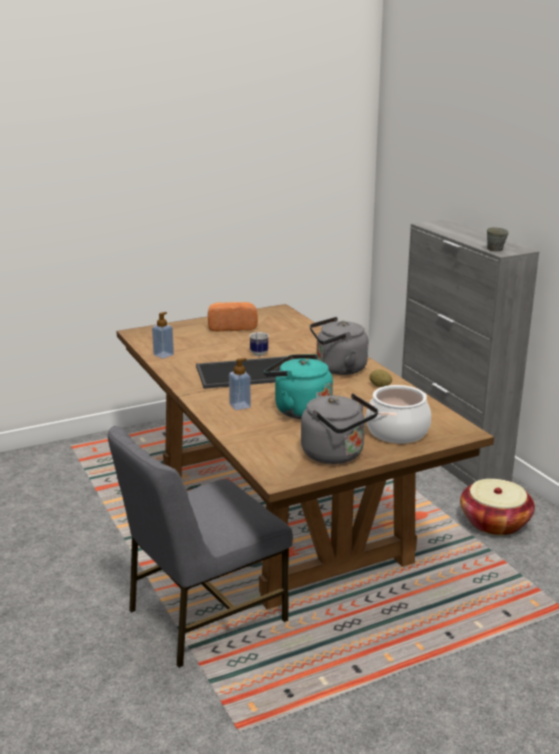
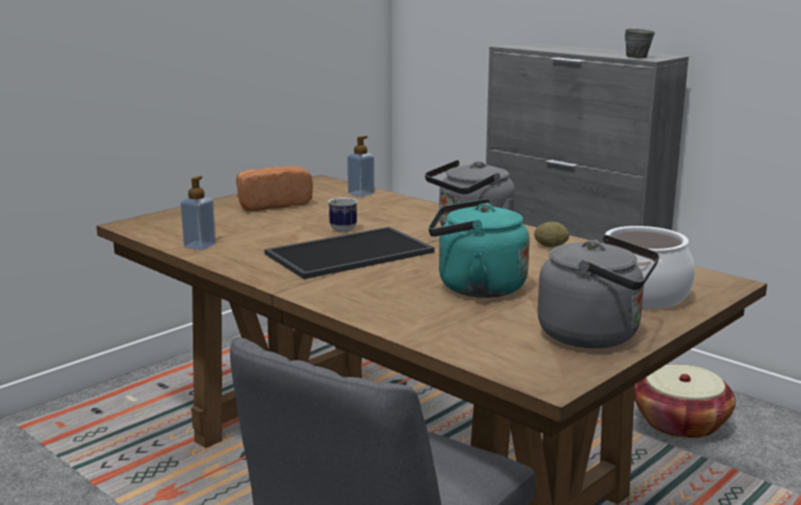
camera: 20 degrees left, 5 degrees down
(240, 406) = (382, 293): soap dispenser -> soap dispenser (361, 194)

